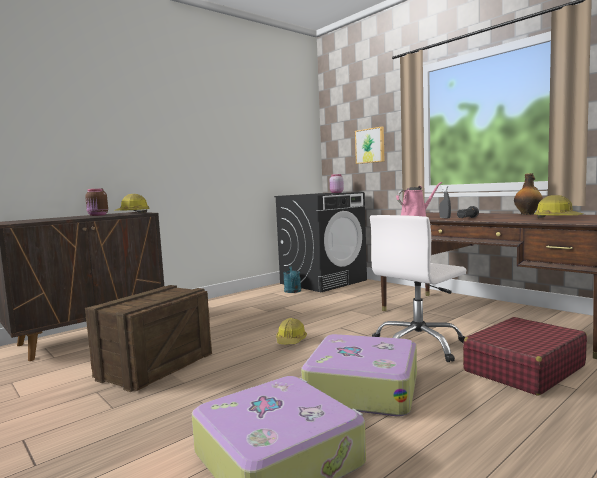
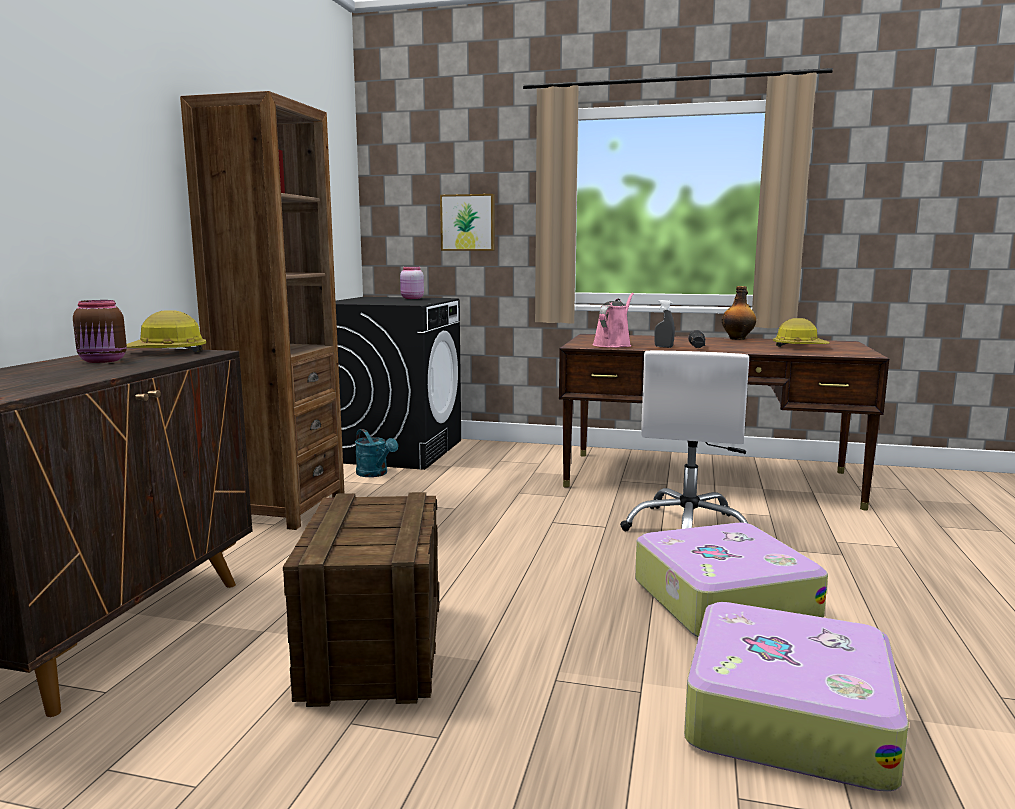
camera: 35 degrees left, 5 degrees up
(226, 301) = (283, 508): none -> brown bookcase
(291, 341) = (520, 556): hard hat -> none
(523, 369) = (828, 535): red suitcase -> none

